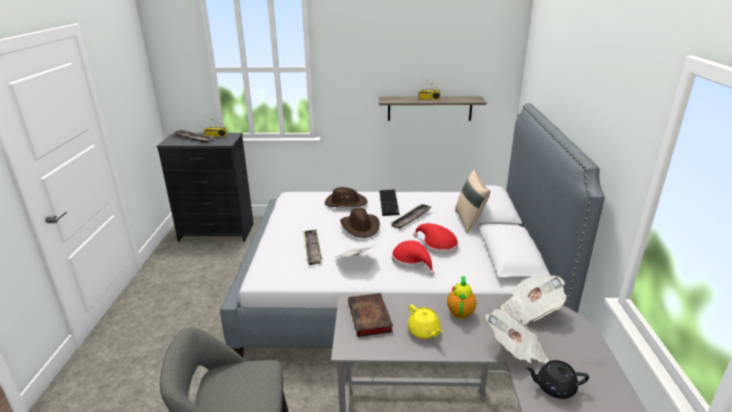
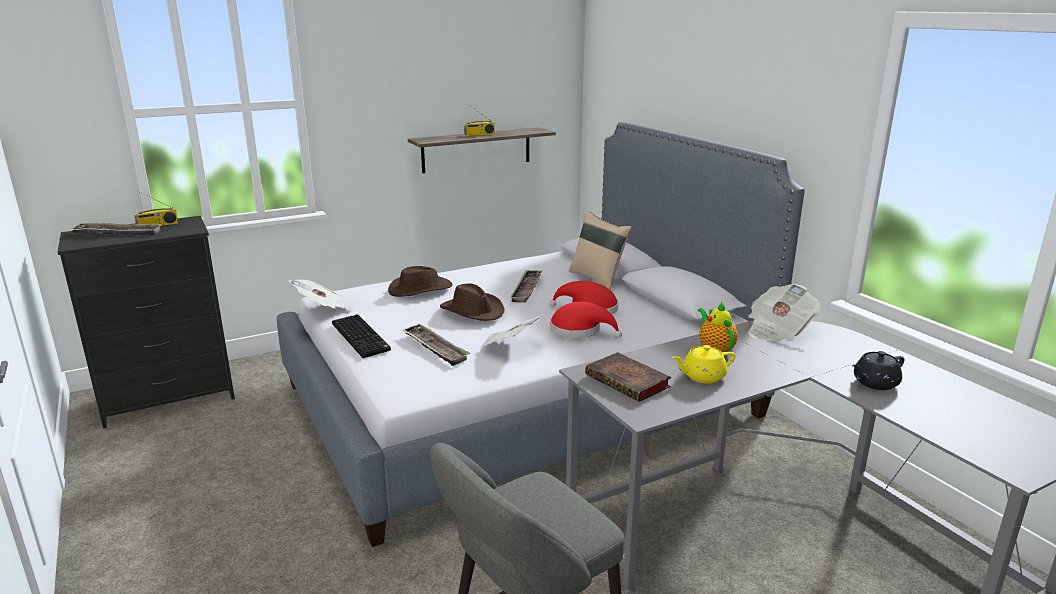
camera: 30 degrees left, 5 degrees down
(389, 203) = (480, 279): keyboard -> keyboard (362, 337)
(424, 331) = (702, 376): yellow teapot -> yellow teapot turned 135 degrees clockwise
(515, 350) = (807, 366): newspaper -> newspaper (324, 309)

